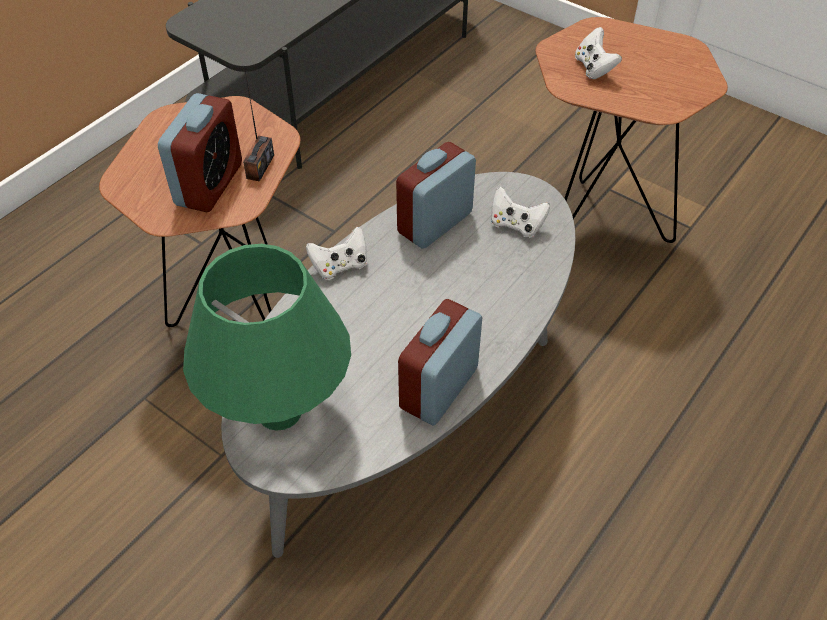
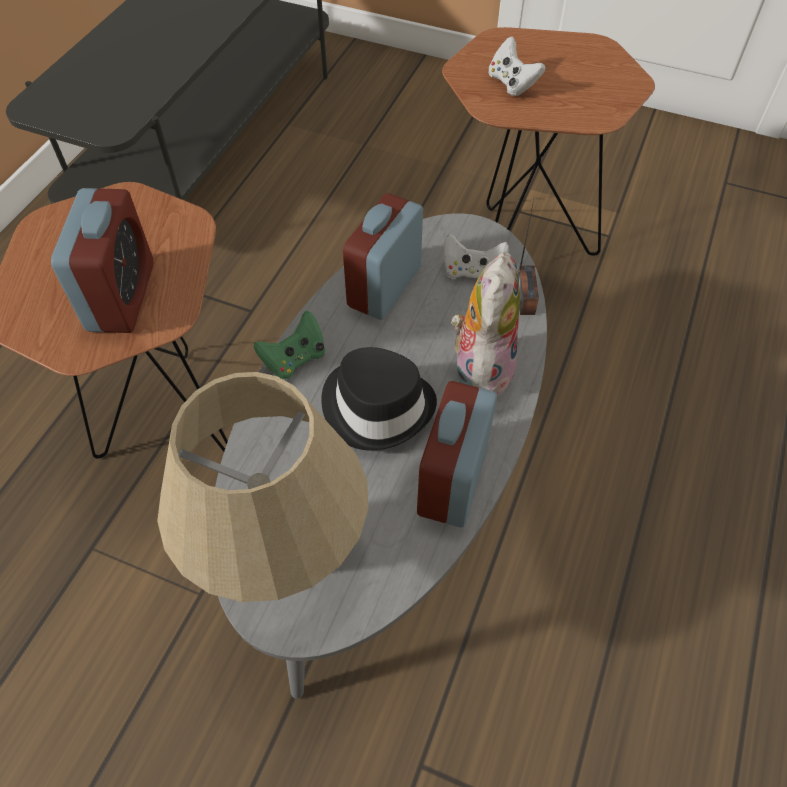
camera: 15 degrees left, 5 degrees up
(260, 166) = (177, 263): radio -> radio (525, 298)
(279, 411) = (279, 552): green table lamp -> beige table lamp
(340, 266) = (295, 359): white game controller -> green game controller
(396, 316) = (377, 405): none -> black hat
(494, 305) = (480, 369): none -> plush toy

